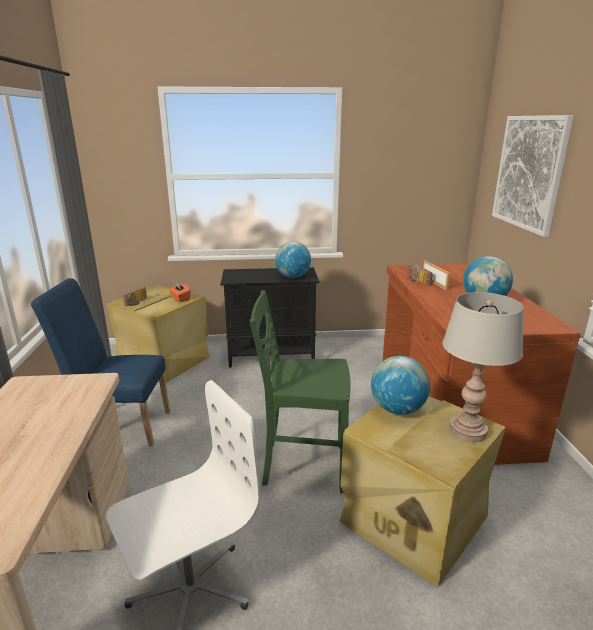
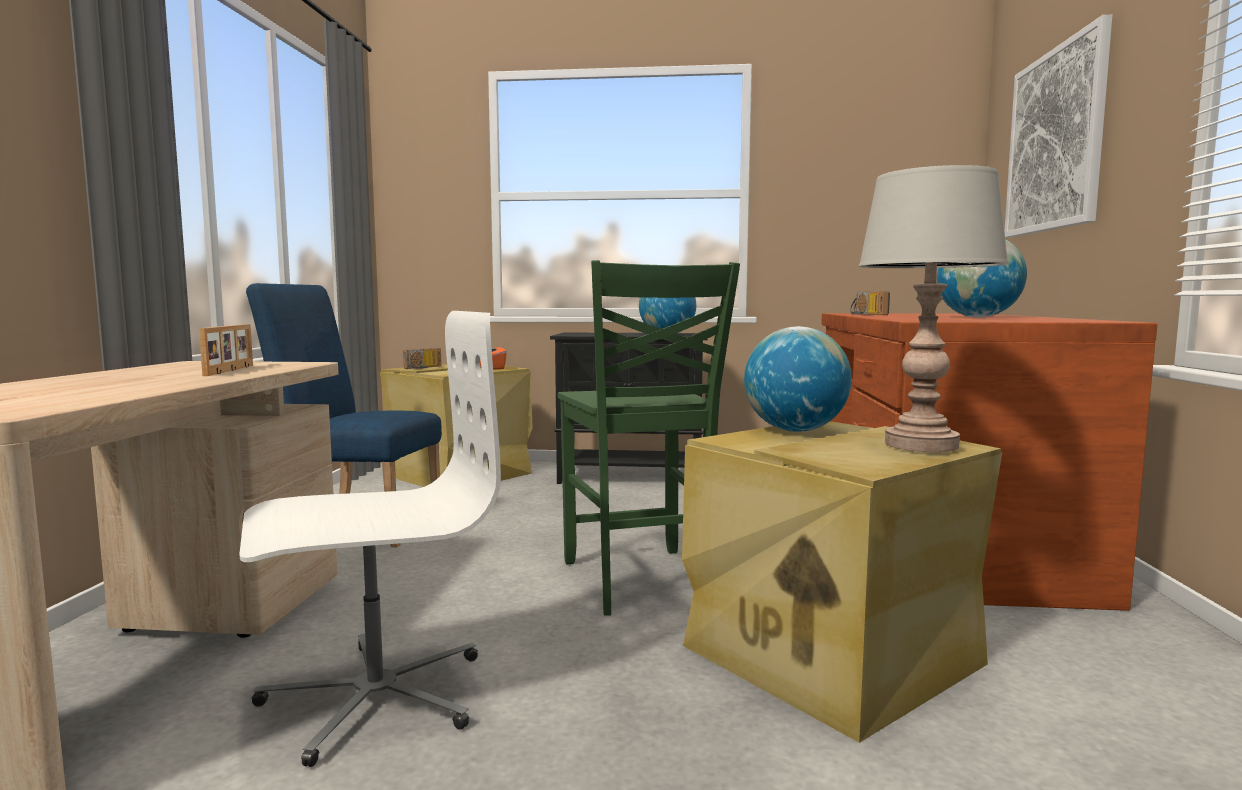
camera: 10 degrees right, 15 degrees down
(302, 465) = (639, 582): green chair -> green chair turned 120 degrees counterclockwise
(435, 283) = (896, 315): picture frame -> picture frame (231, 370)

